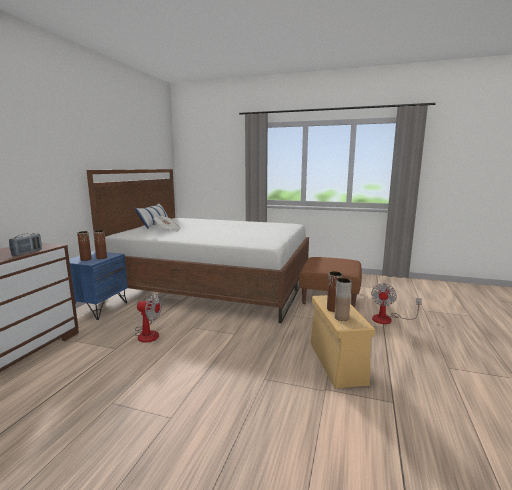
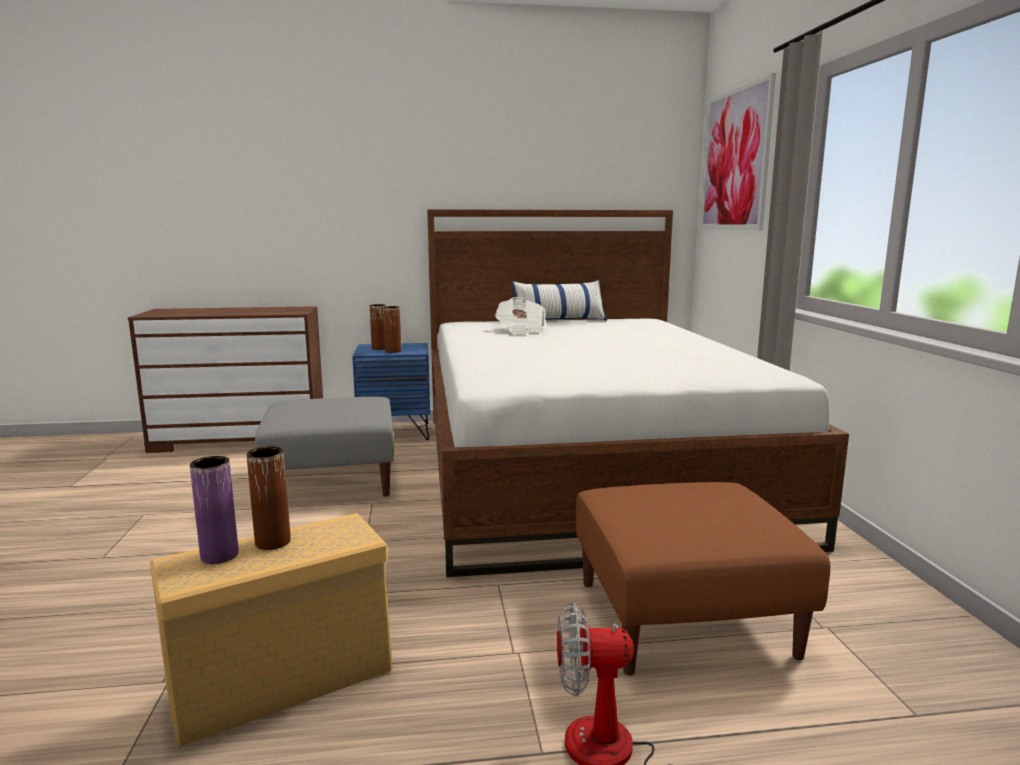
camera: 65 degrees right, 0 degrees up
(27, 252) = (254, 313): radio -> none
(147, 333) = (333, 480): fan -> grey ottoman
(205, 149) = (735, 160): none -> picture
(341, 318) = (219, 555): brown vase -> purple vase

